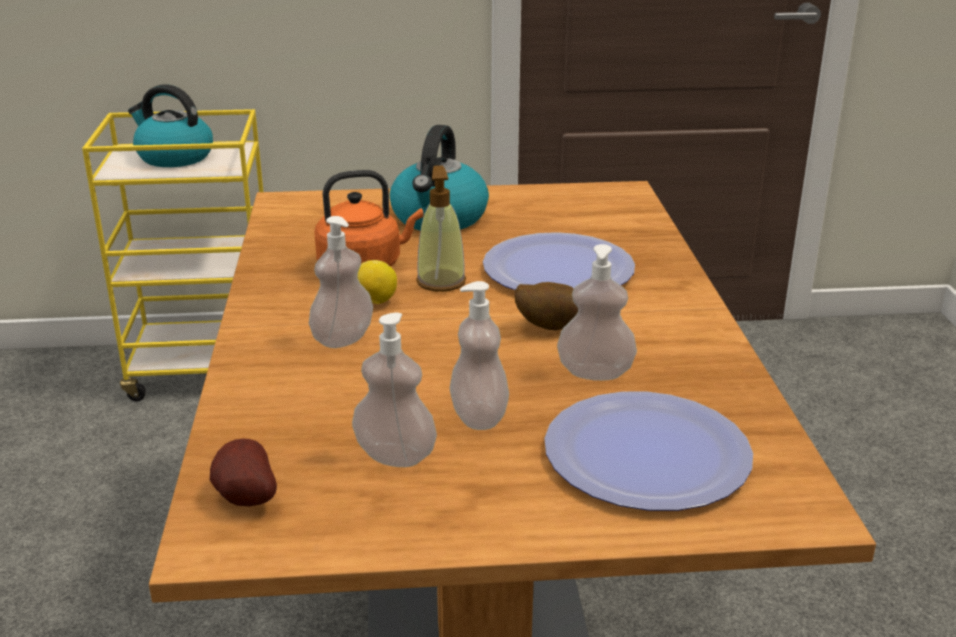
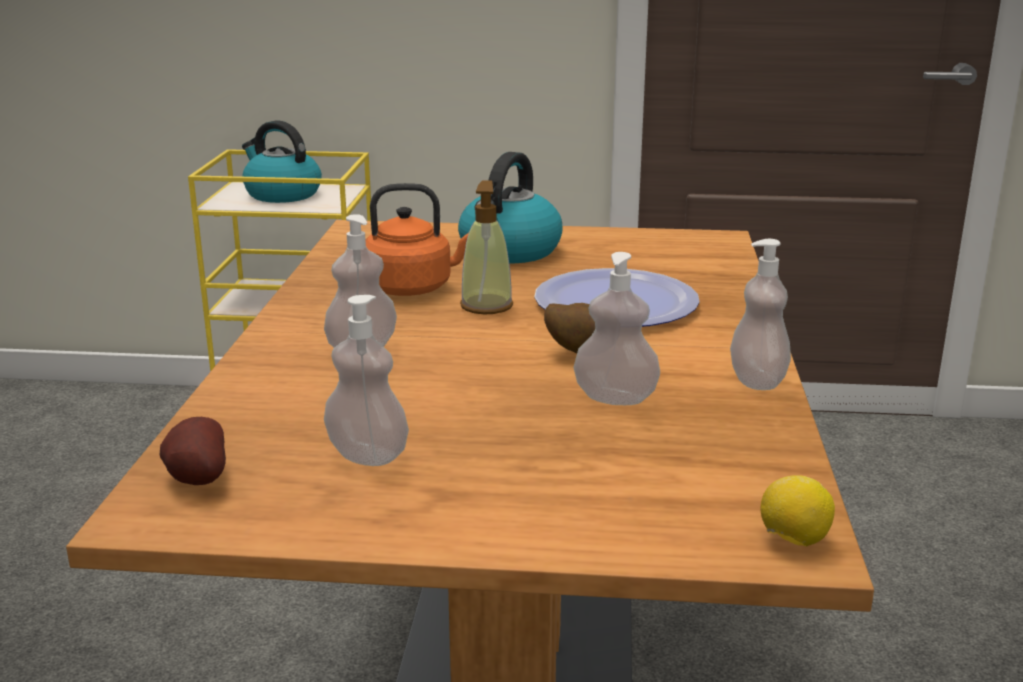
camera: 10 degrees right, 5 degrees down
(374, 302) = (409, 319): lemon -> lemon (793, 541)
(479, 417) = (472, 428): soap dispenser -> soap dispenser (757, 380)
(647, 454) = (641, 477): plate -> none

